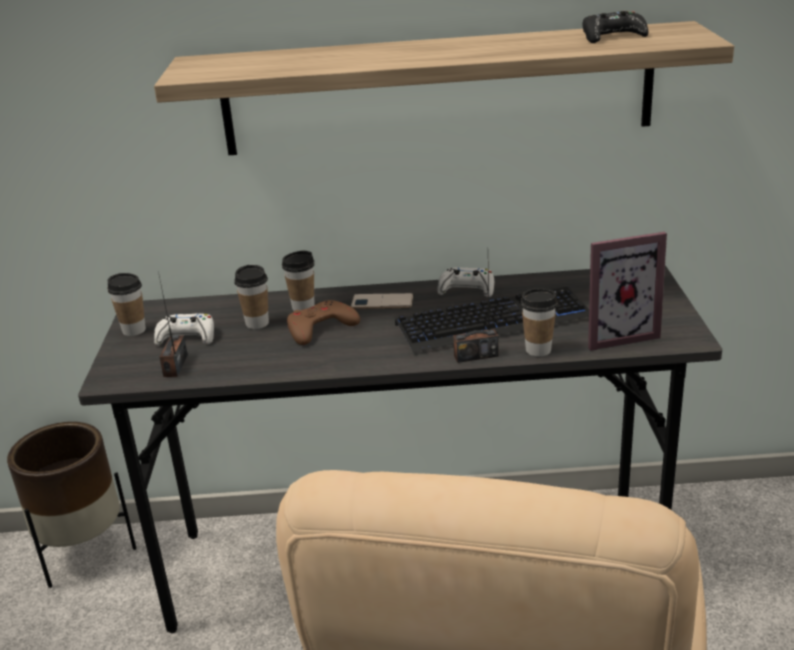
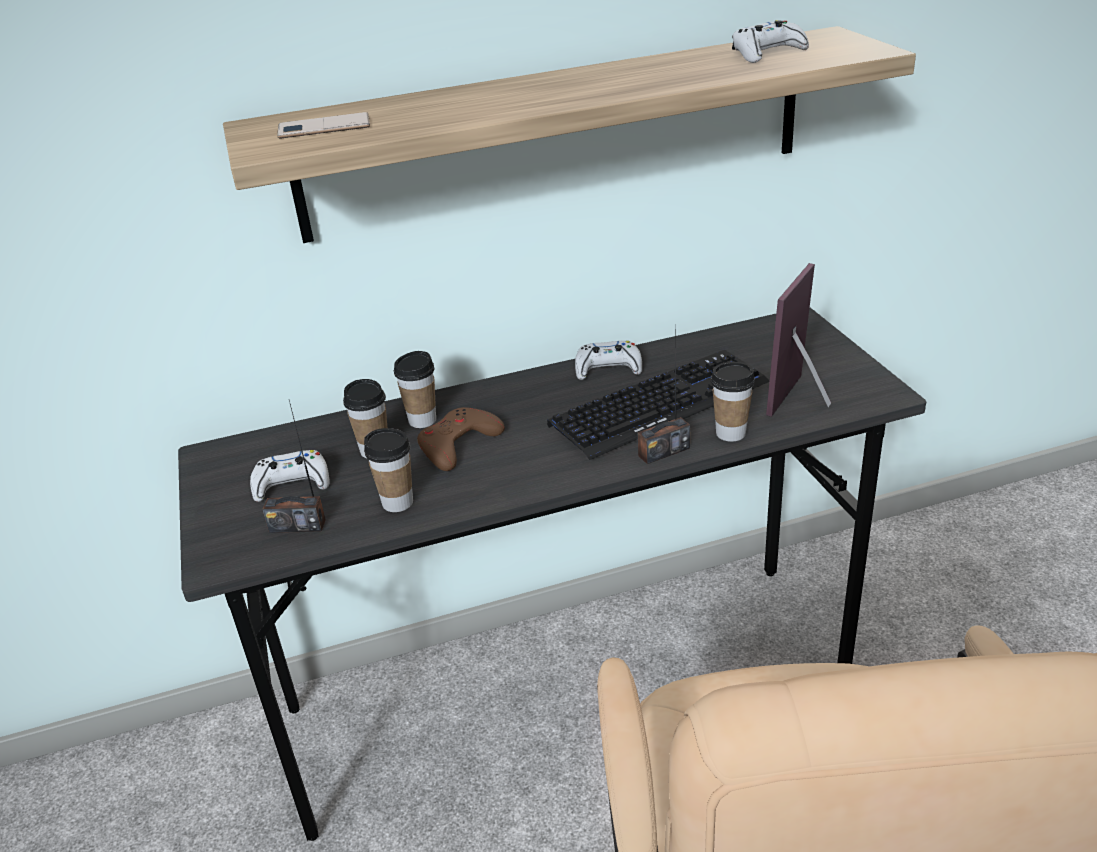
camera: 15 degrees left, 5 degrees up
(85, 553) = (161, 761): brown planter -> none
(134, 330) = (215, 485): cup -> cup (397, 502)
(176, 365) = (297, 526): radio -> radio turned 75 degrees counterclockwise
(382, 302) = (516, 399): phone -> phone (324, 127)
(612, 37) = (767, 53): black game controller -> white game controller
(616, 334) = (805, 400): picture frame -> picture frame turned 150 degrees clockwise

